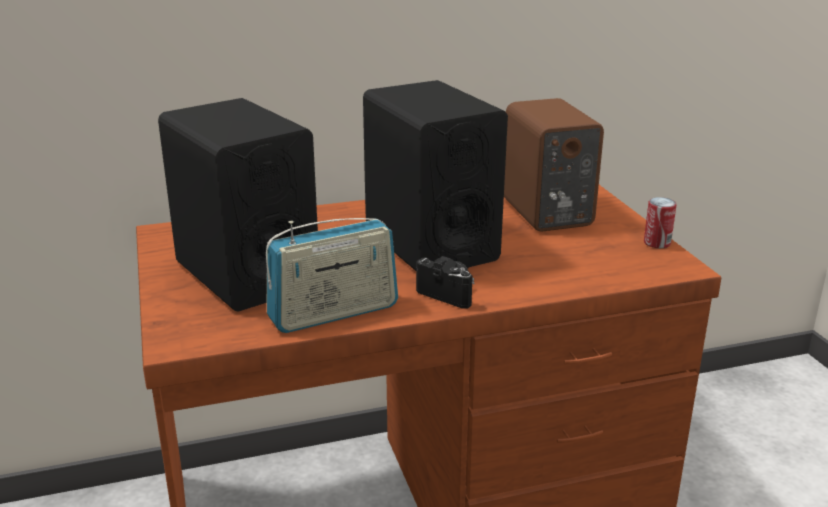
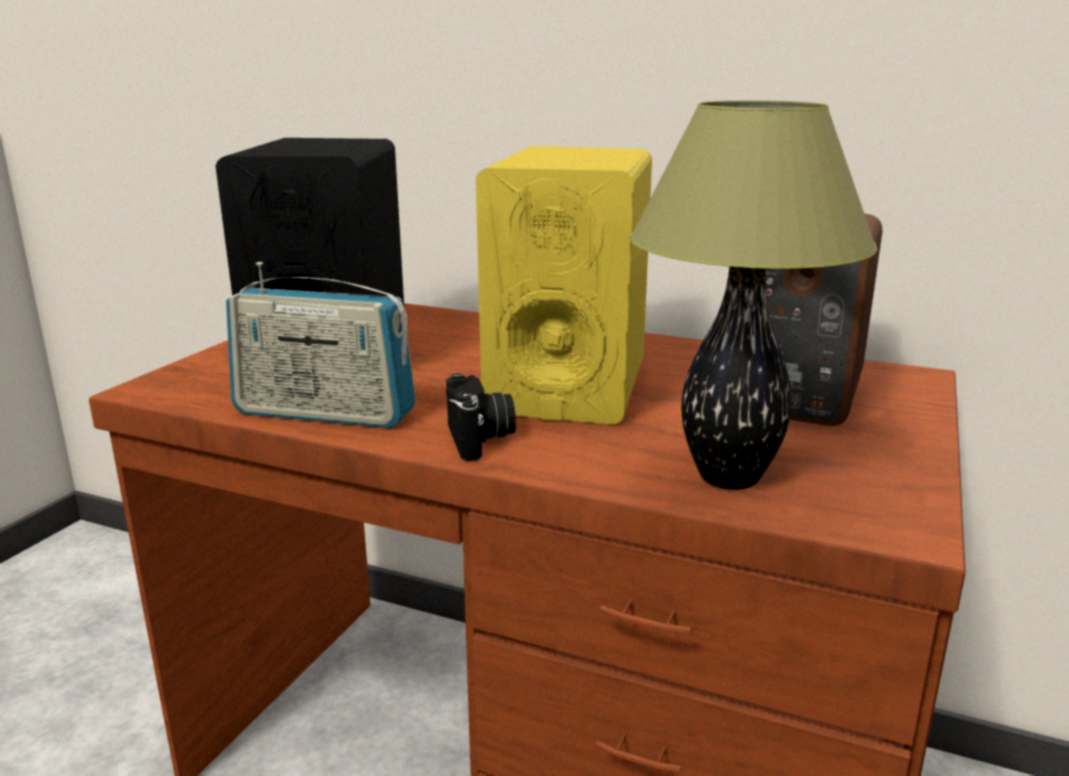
camera: 40 degrees right, 5 degrees down
(430, 245) = (568, 385): black speaker -> yellow speaker
(588, 269) = (727, 477): none -> table lamp
(657, 243) = (917, 482): can -> none

